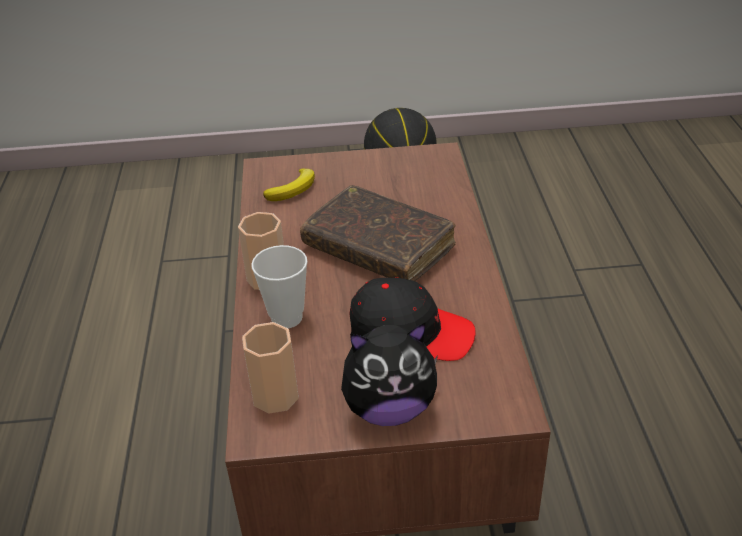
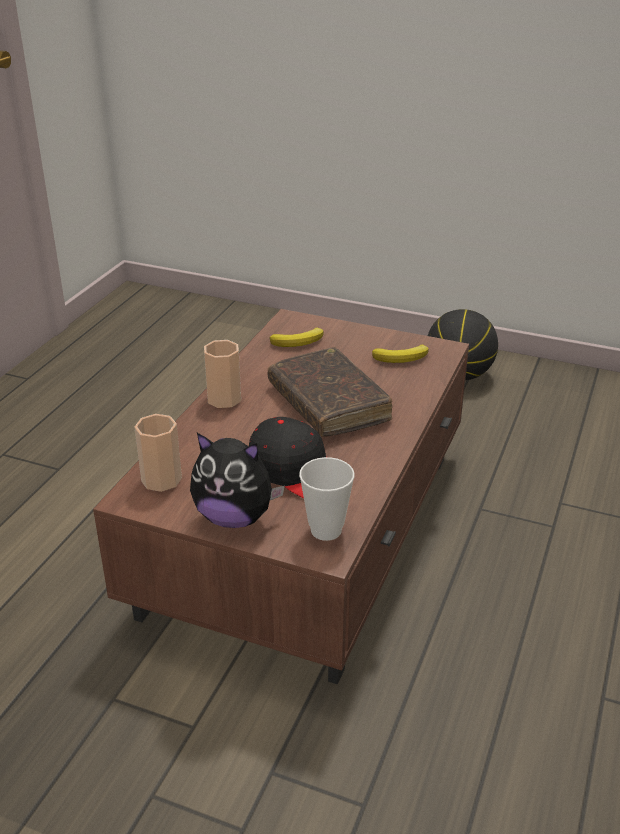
camera: 25 degrees right, 5 degrees down
(286, 318) = (214, 431): cup -> cup (326, 530)
(409, 175) = (402, 357): none -> banana

